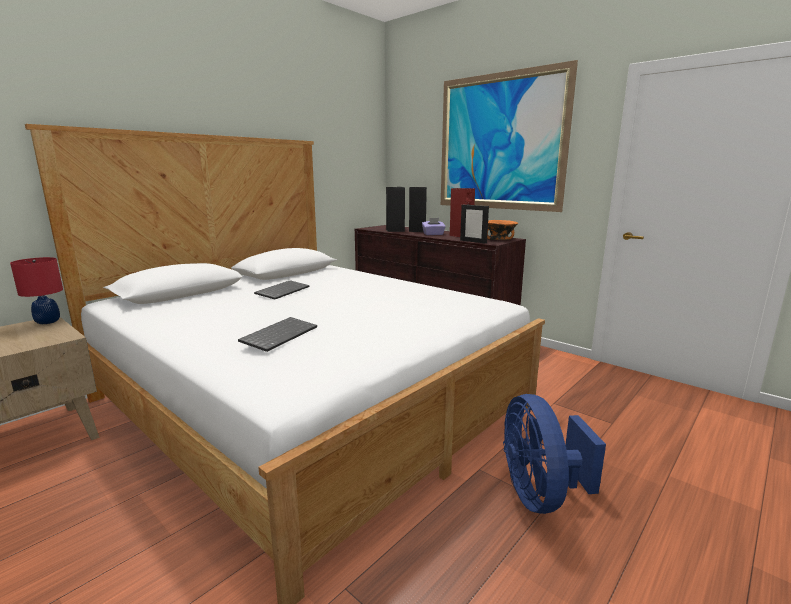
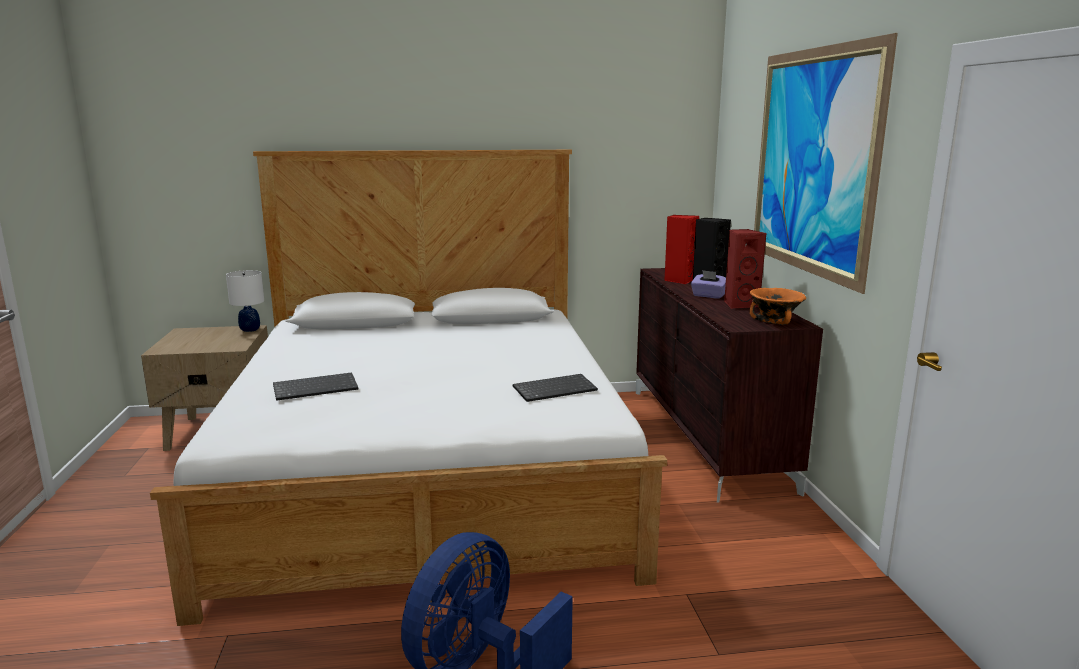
camera: 40 degrees right, 0 degrees up
(49, 322) = (250, 330): red table lamp -> white table lamp
(282, 291) = (432, 341): keyboard -> keyboard (555, 389)
(395, 230) = (679, 280): black speaker -> red speaker
(473, 241) = (720, 318): picture frame -> none

